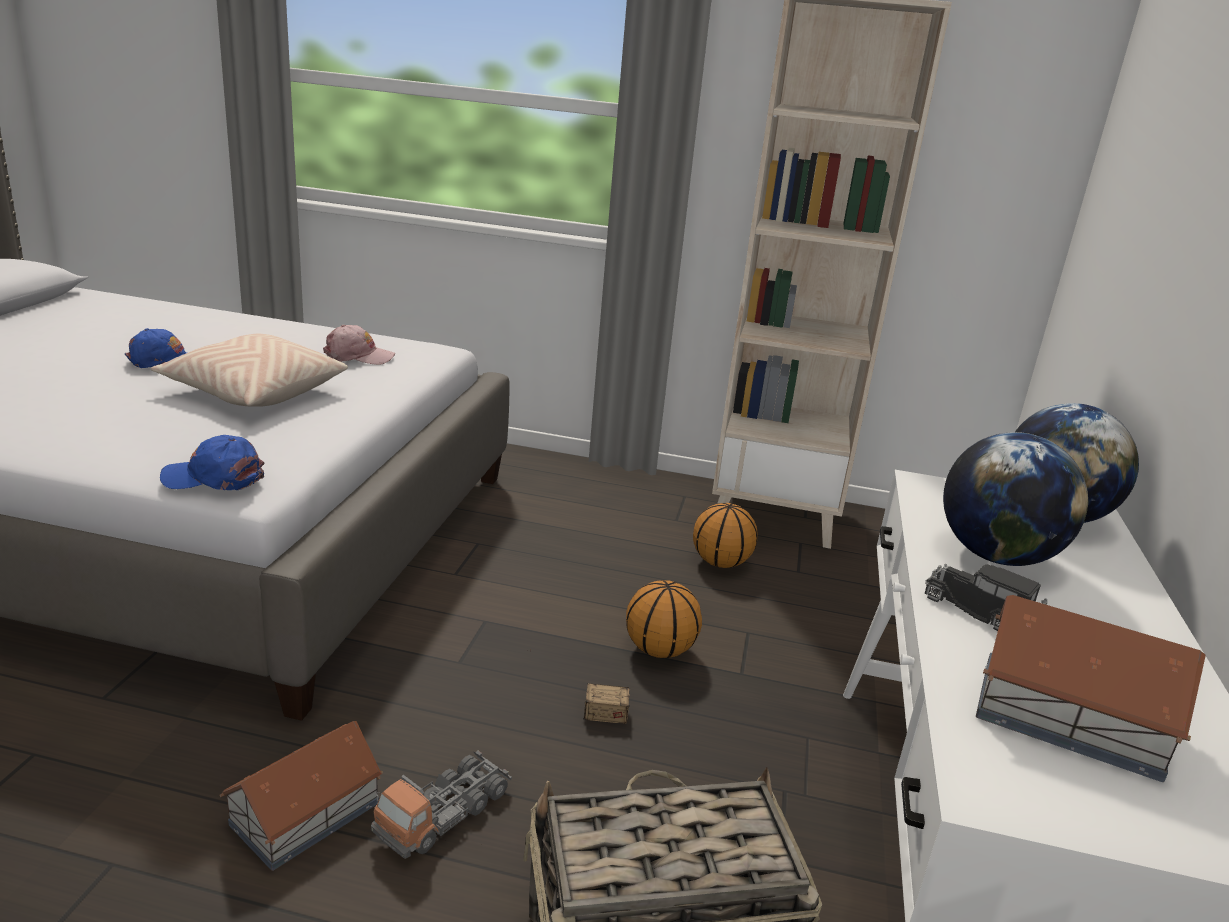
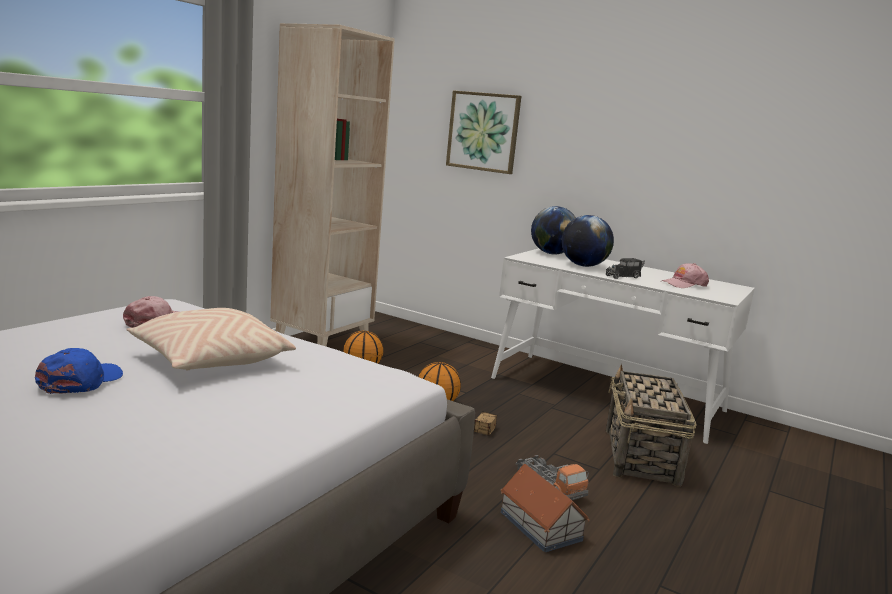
camera: 70 degrees left, 10 degrees down
(214, 477) = (388, 384): blue cap -> none
(1070, 718) = (684, 284): toy house -> pink cap
(1152, 210) = (483, 132): none -> picture

